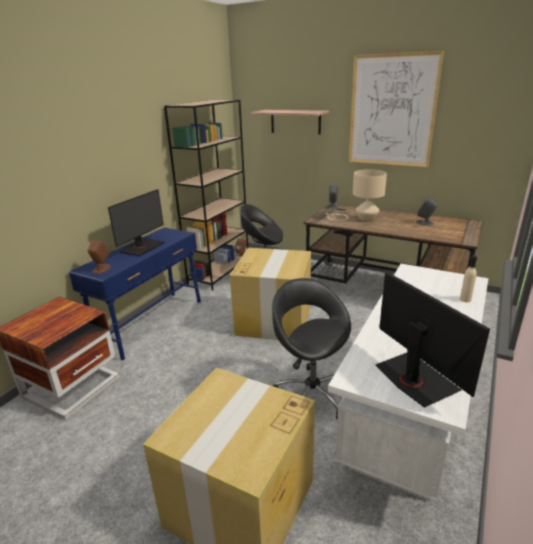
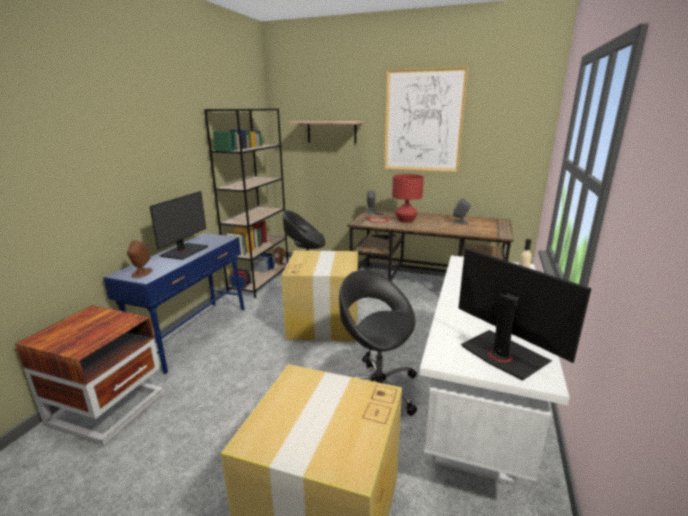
camera: 10 degrees left, 5 degrees down
(355, 218) = (395, 220): beige table lamp -> red table lamp

